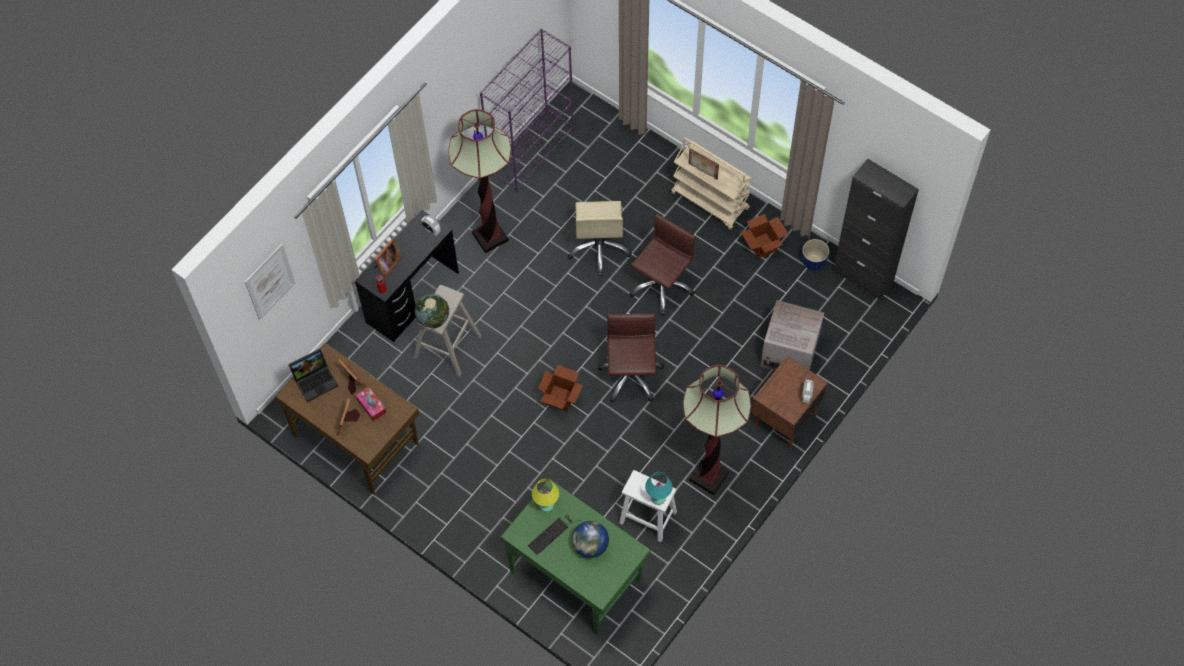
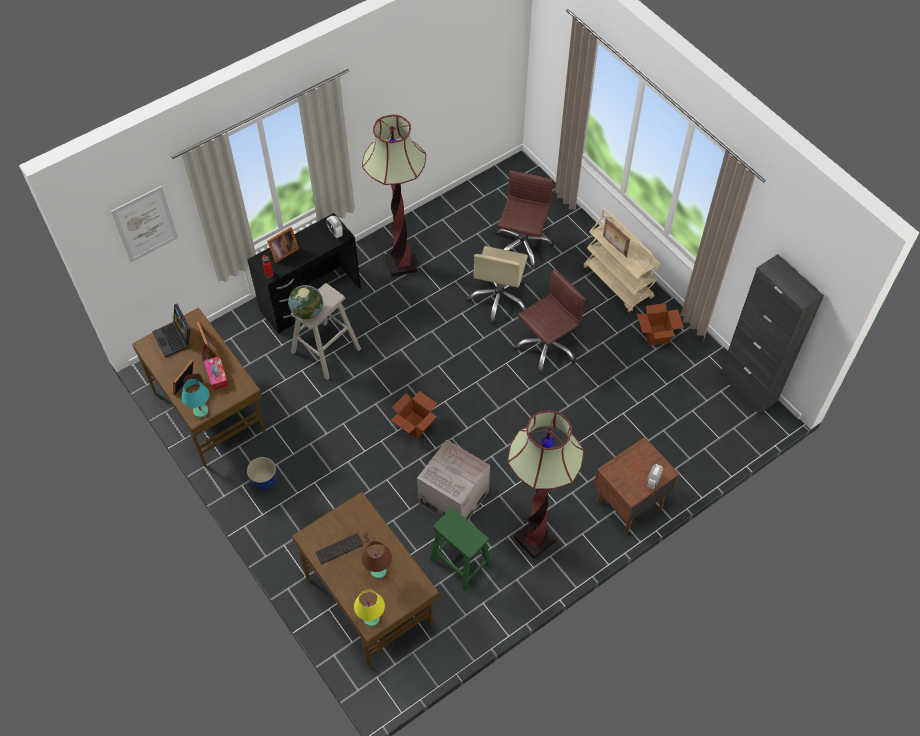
camera: 15 degrees right, 5 degrees down
(316, 380) = (175, 338): laptop -> laptop turned 75 degrees clockwise
(532, 151) = (465, 201): purple bookcase -> none
(546, 505) = (349, 516): yellow table lamp -> yellow table lamp (371, 618)
(575, 574) = (369, 599): green desk -> brown desk
(590, 545) = (379, 570): globe -> brown table lamp
(630, 376) = (489, 422): brown office chair -> brown office chair (522, 246)
(649, 517) = (461, 563): white stool -> green stool
(658, 498) = (468, 542): turquoise table lamp -> turquoise table lamp (201, 411)
(789, 352) = (653, 440): cardboard box -> cardboard box (453, 497)
(814, 262) = (702, 362): planter -> planter (265, 481)

